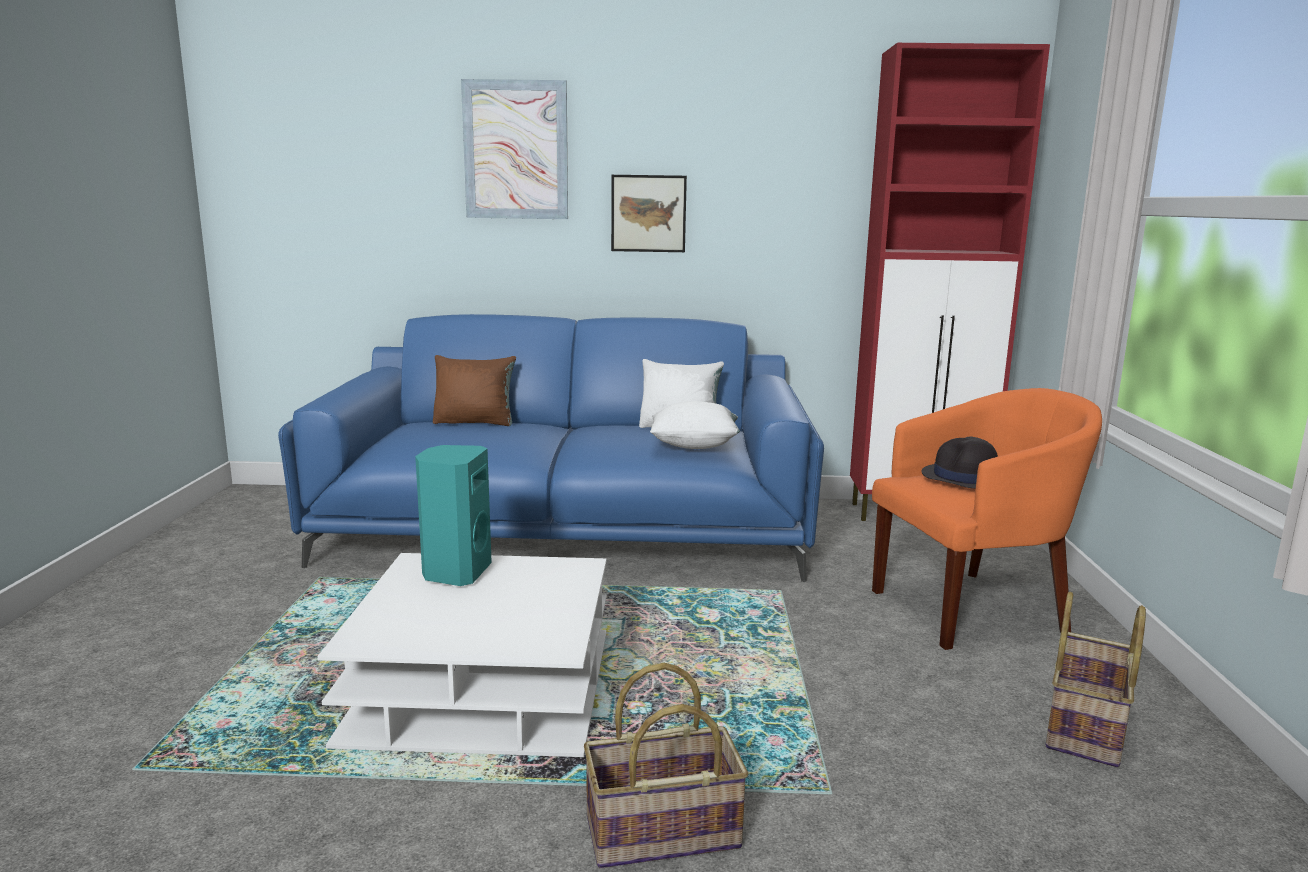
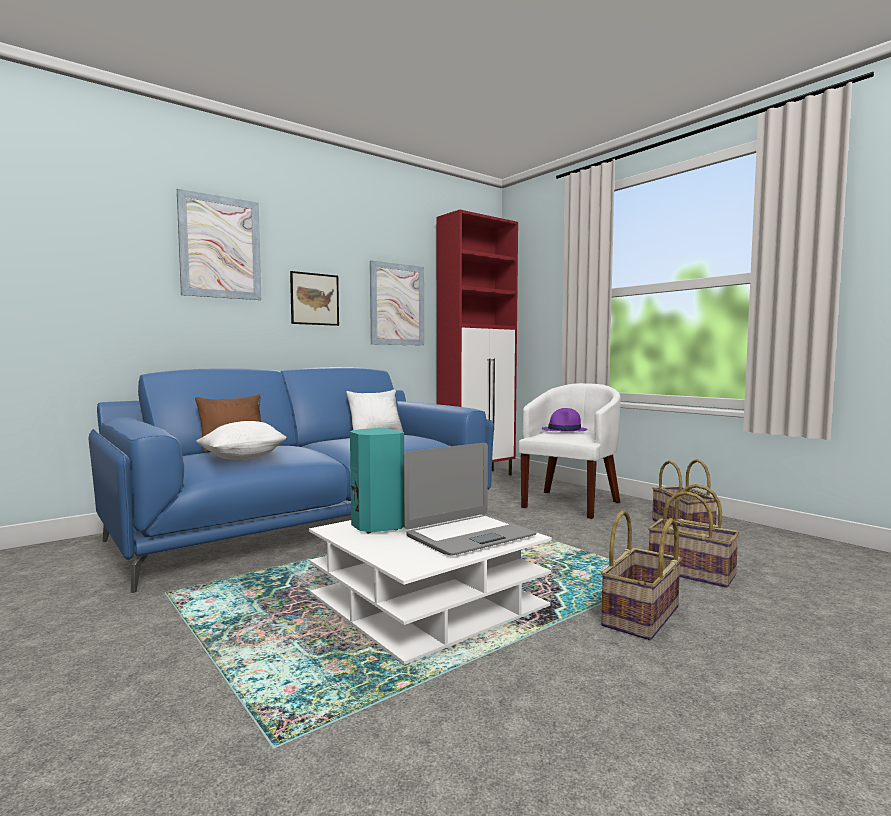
camera: 40 degrees left, 10 degrees down
(504, 623) = (469, 536): none -> laptop
(694, 446) = (411, 438): white pillow -> white pillow (243, 458)
(793, 215) = (397, 304): none -> picture
(898, 811) = (692, 572): none -> basket
(964, 478) = (564, 430): black hat -> purple hat
(972, 609) = (571, 503): orange armchair -> white armchair

